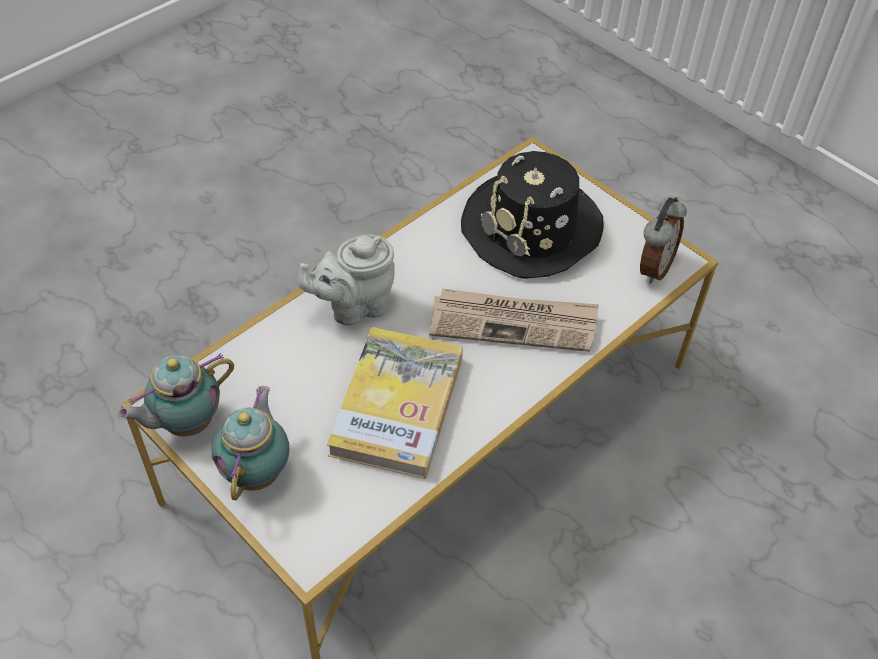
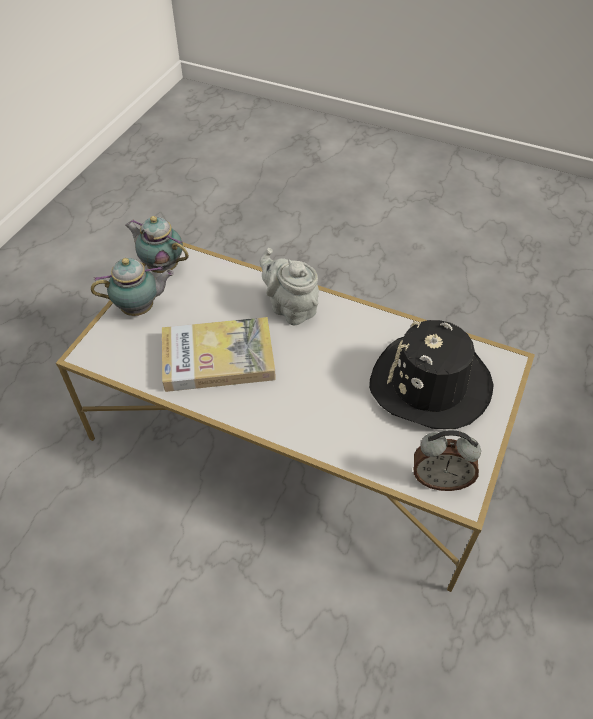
camera: 70 degrees right, 0 degrees up
(514, 323) = (324, 400): newspaper -> none

